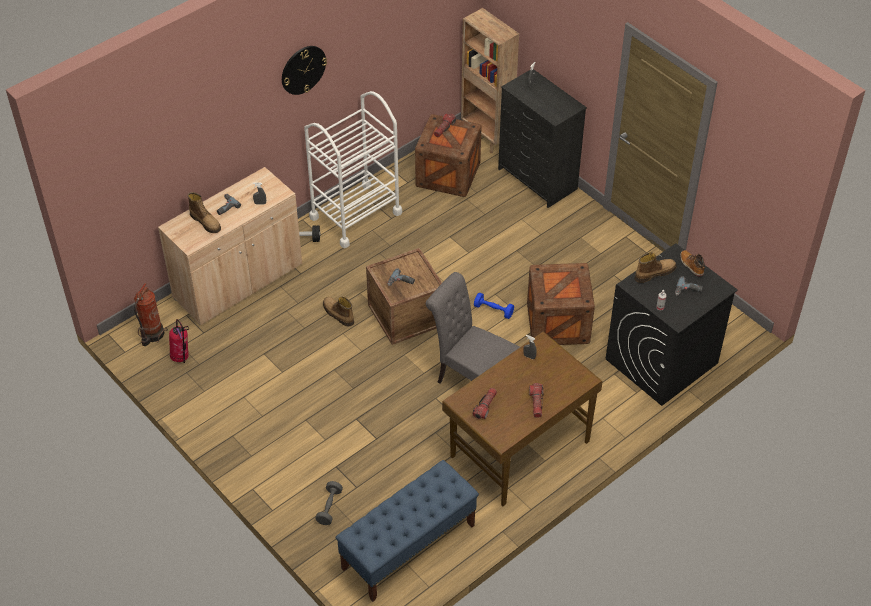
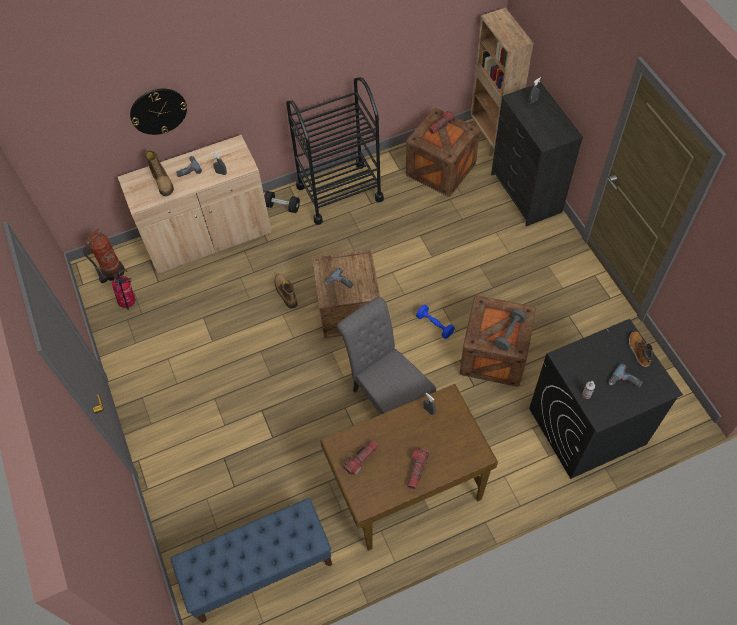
camera: 20 degrees right, 10 degrees up
(303, 69) = (285, 43): wall clock -> wall clock (158, 111)
(329, 507) = (201, 501): grey dumbbell -> grey dumbbell (509, 333)
(355, 215) = (339, 192): white cart -> black cart
(654, 273) = (594, 350): boot -> none

